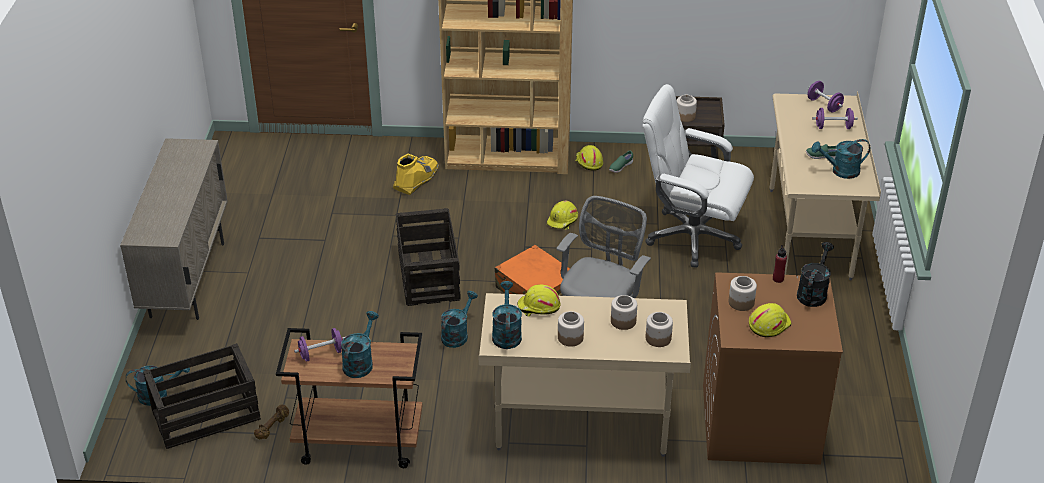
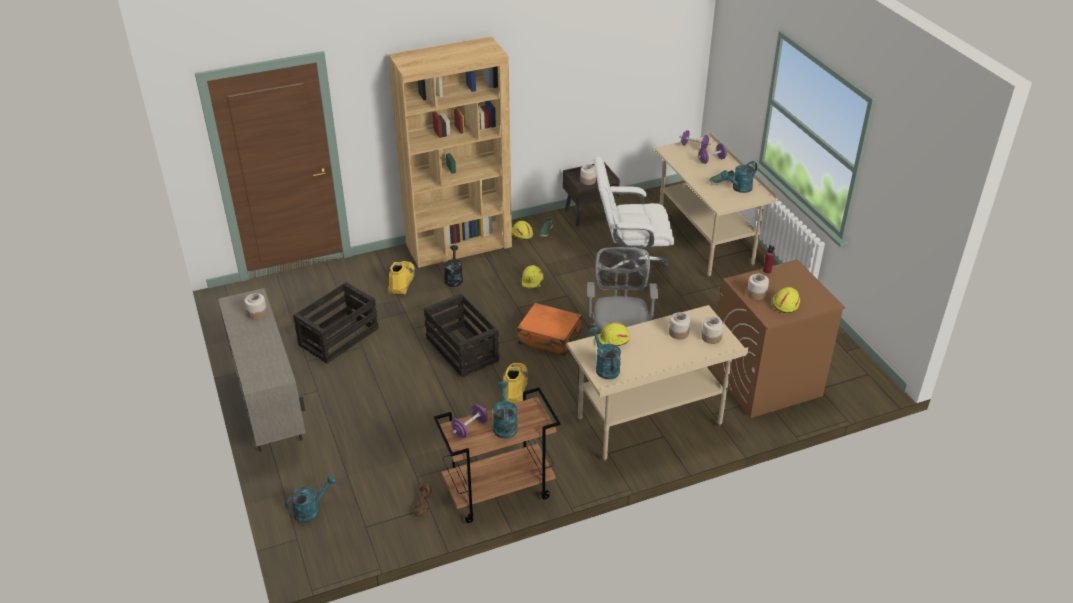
camera: 25 degrees left, 0 degrees up
(205, 415) = (362, 513): crate -> crate (338, 337)
(457, 334) = (514, 387): turquoise watering can -> yellow boot
(570, 337) = (651, 356): jar -> jar (257, 313)
(813, 292) = (796, 273): black watering can -> black watering can (453, 278)

